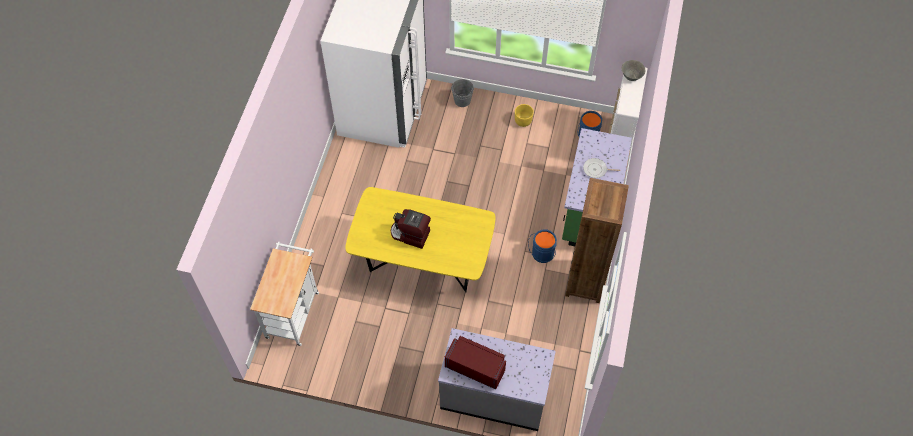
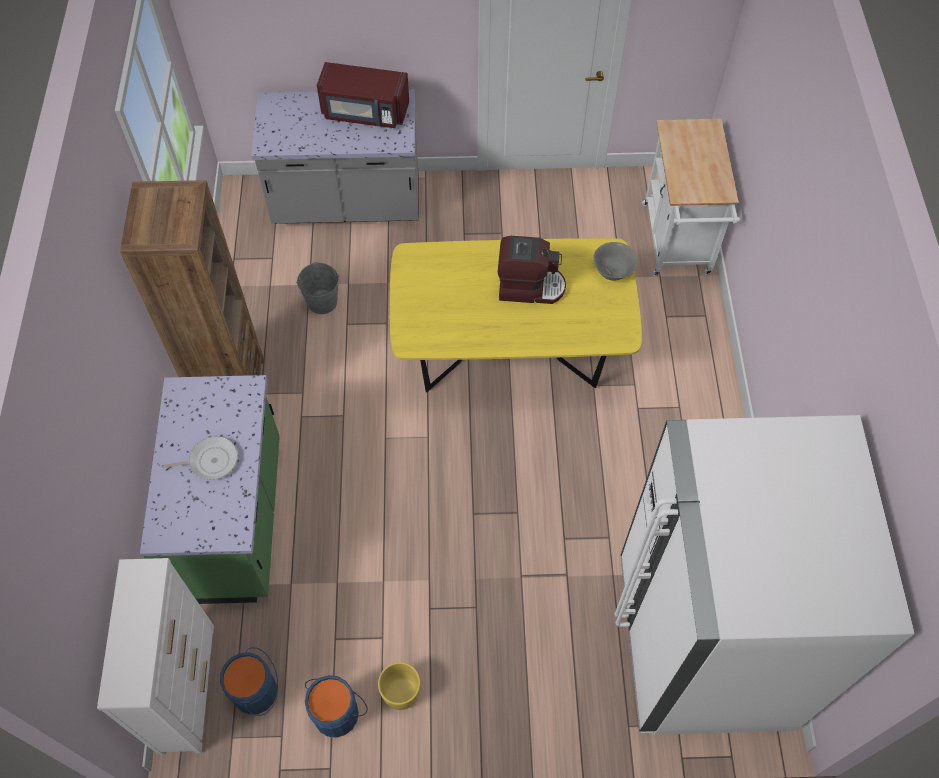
camera: 165 degrees right, 0 degrees up
(462, 100) = (545, 712): grey bucket -> grey bucket (322, 302)
(542, 254) = (312, 416): blue bucket -> blue bucket (337, 712)
(631, 76) = (136, 669): grey bowl -> grey bowl (613, 272)

